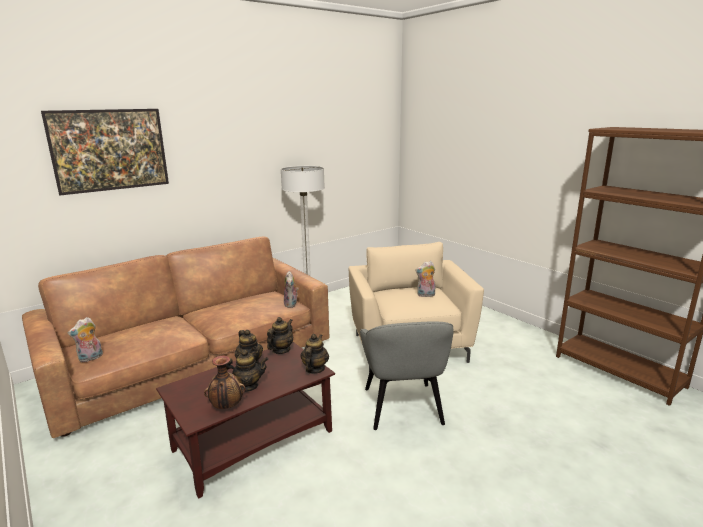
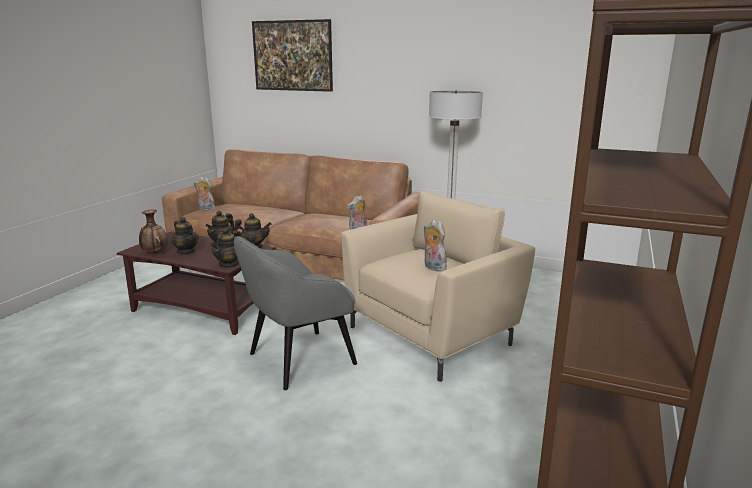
camera: 60 degrees right, 0 degrees up
(314, 369) = (229, 264): teapot -> teapot turned 135 degrees clockwise

